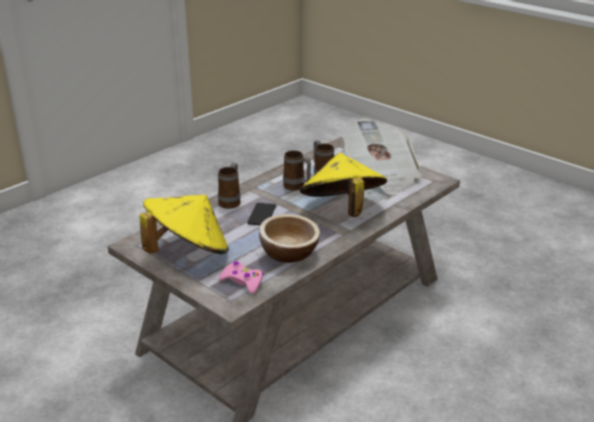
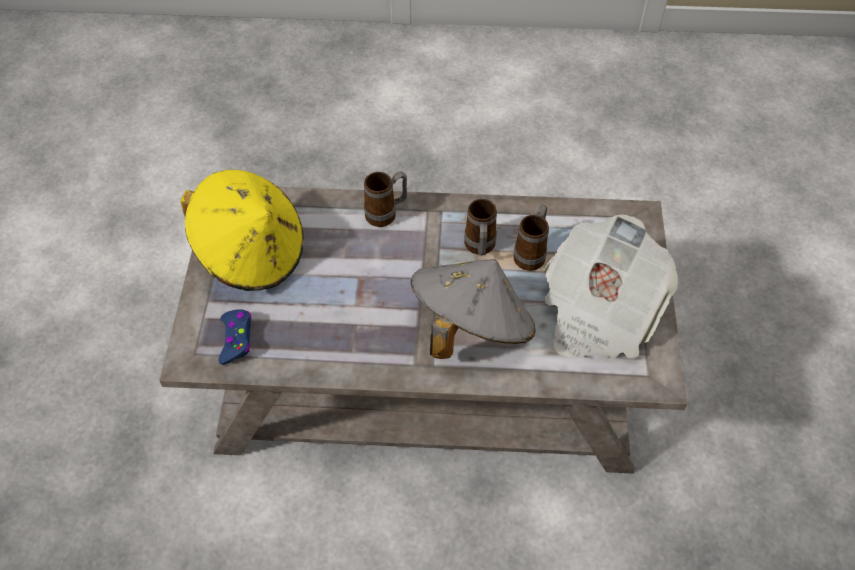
camera: 50 degrees right, 25 degrees up
(242, 282) = (236, 339): pink game controller -> blue game controller
(261, 215) = (384, 260): phone -> none
(289, 253) = (328, 340): bowl -> none
(342, 210) = (470, 327): yellow hat -> grey hat

